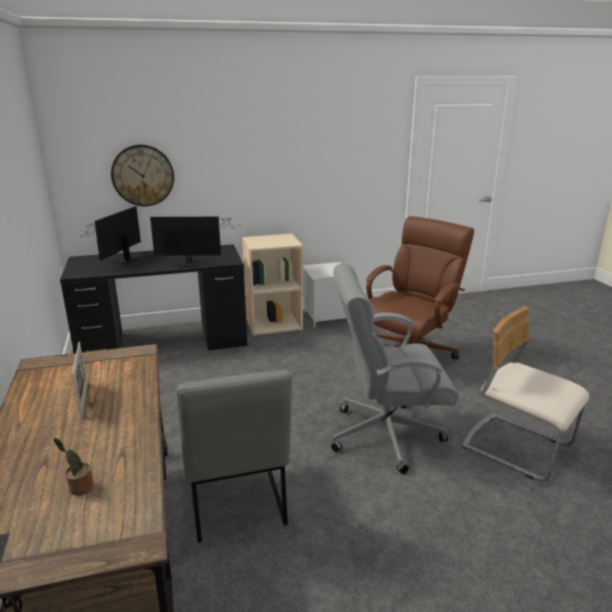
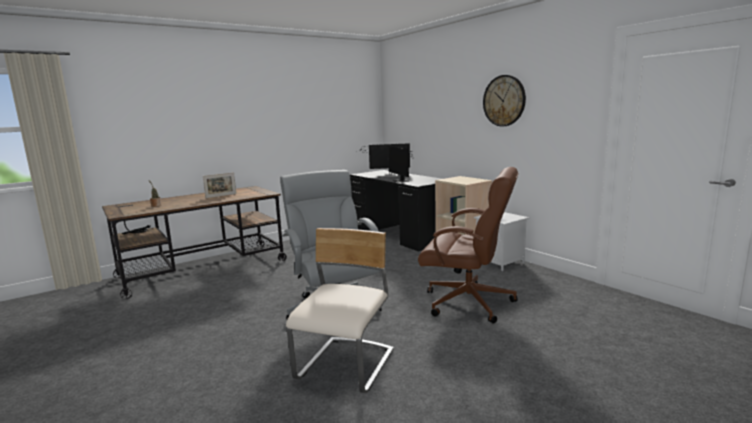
camera: 70 degrees right, 10 degrees down
(143, 175) = (416, 124): wall clock -> wall clock (504, 101)
(235, 499) = (250, 282): grey chair -> none

